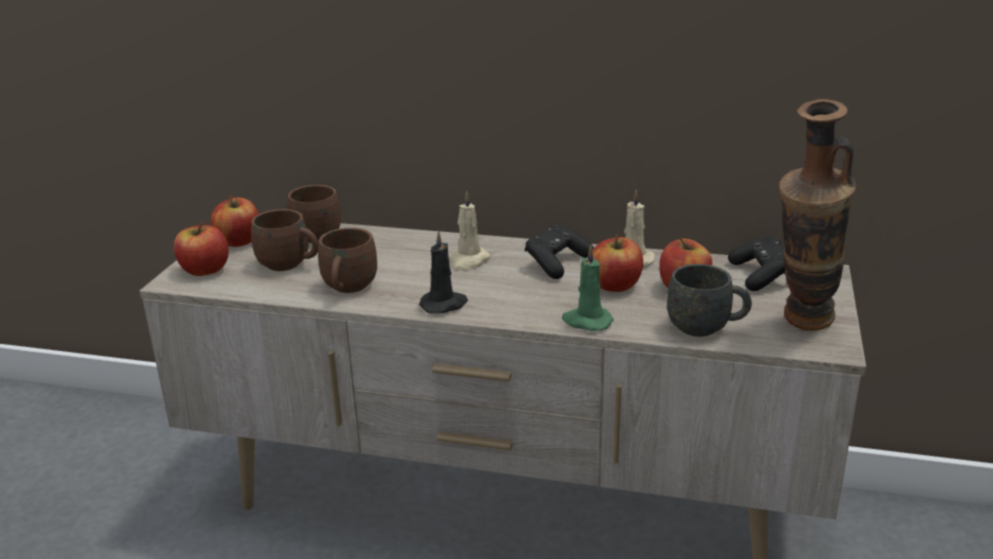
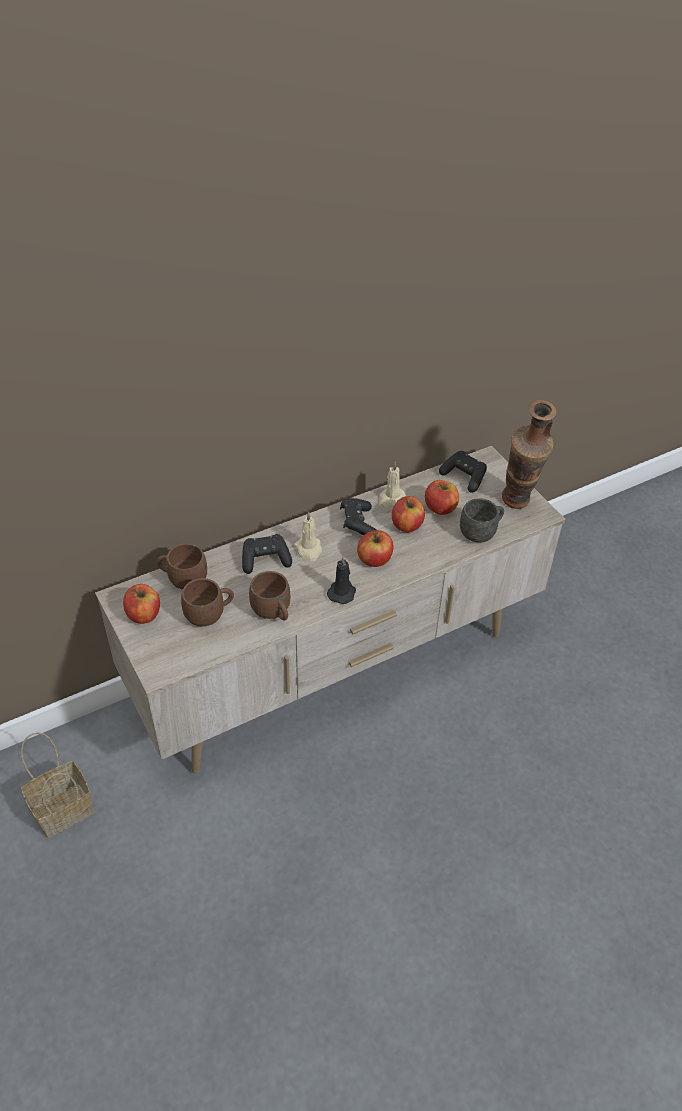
camera: 45 degrees left, 20 degrees up
(114, 466) = (64, 808): none -> basket
(204, 270) = (162, 651): apple -> apple (374, 559)
(411, 251) = (265, 560): none -> black game controller
(586, 321) = (425, 561): green candle -> none

